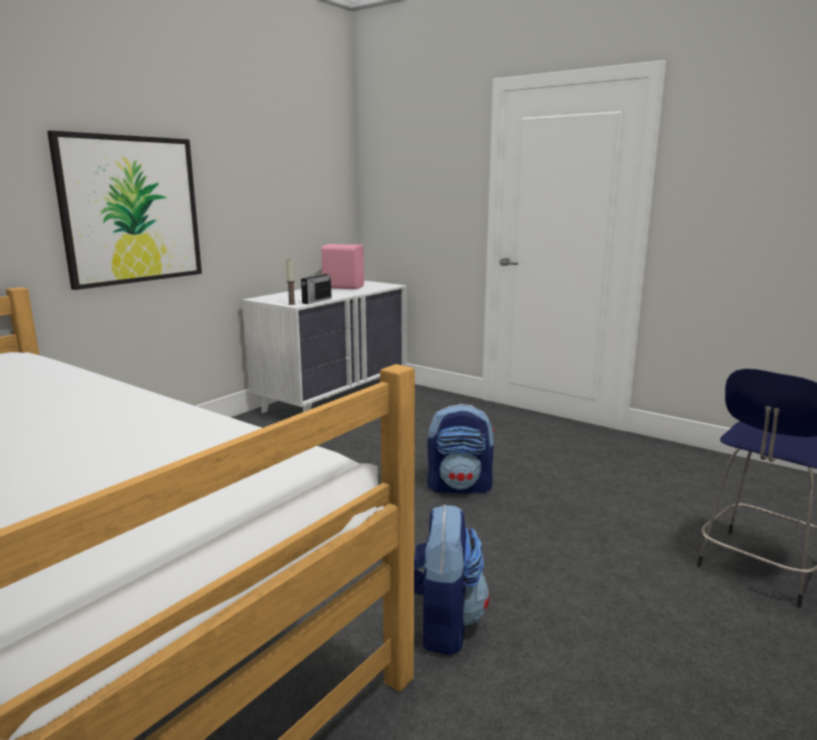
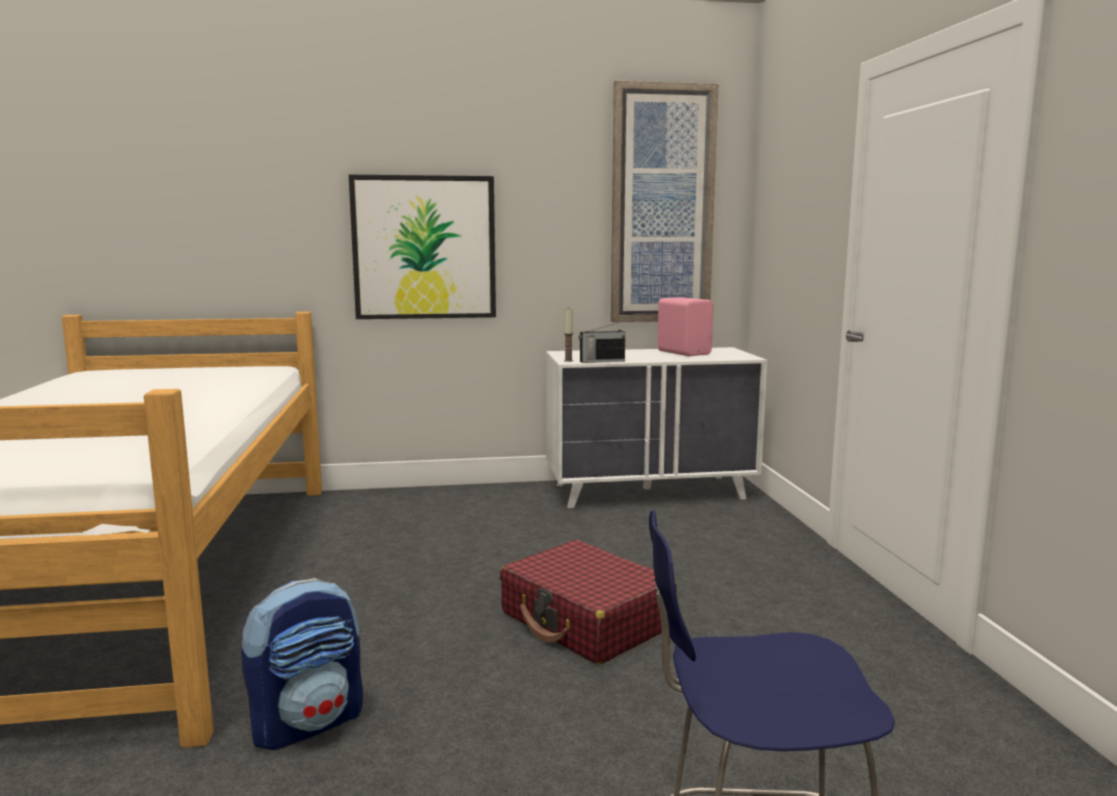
camera: 45 degrees right, 5 degrees down
(306, 169) = (662, 205): none -> picture
(460, 487) = (586, 621): backpack -> red suitcase

